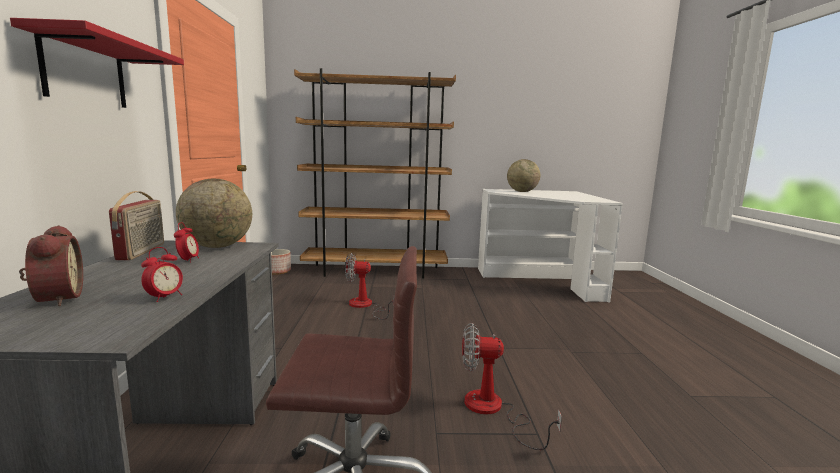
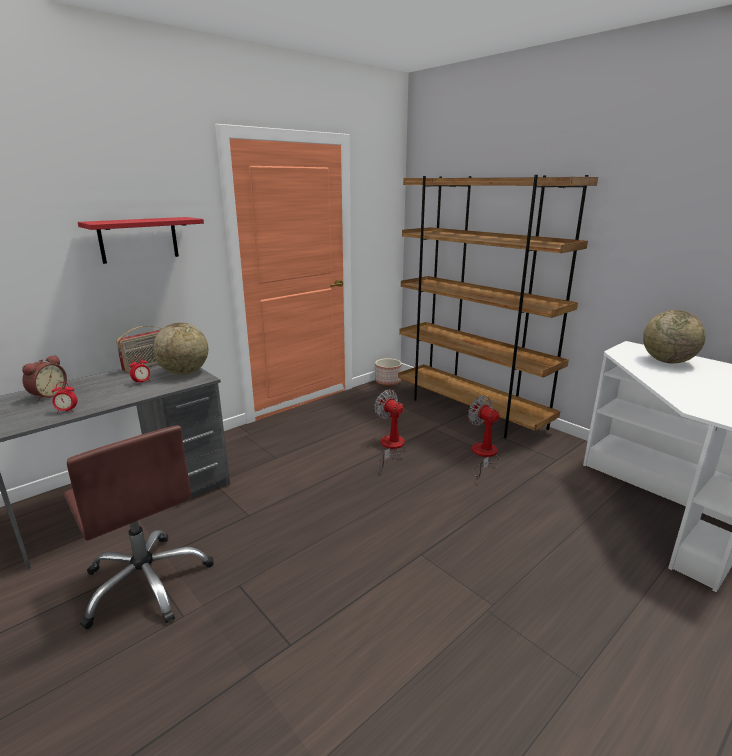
camera: 50 degrees right, 10 degrees up
(493, 410) = (300, 601): fan -> fan (483, 455)

